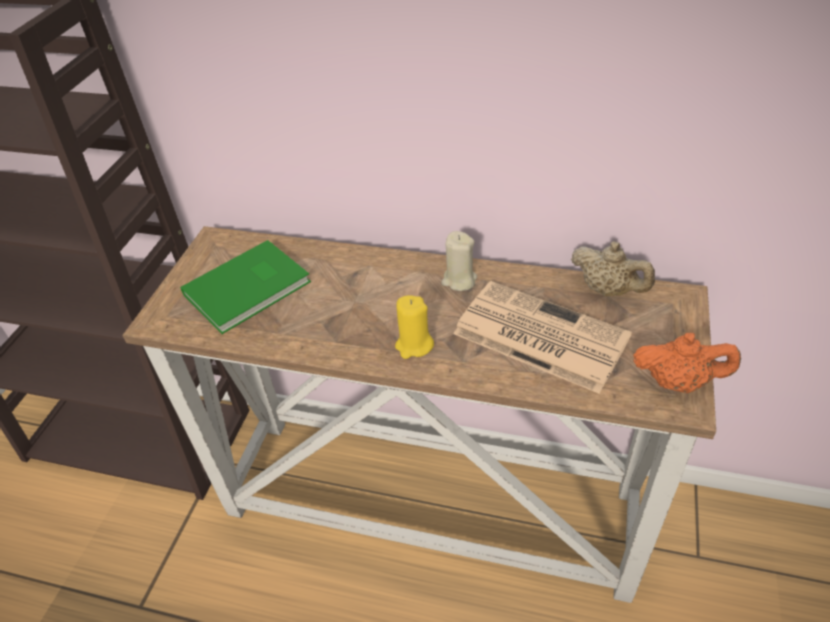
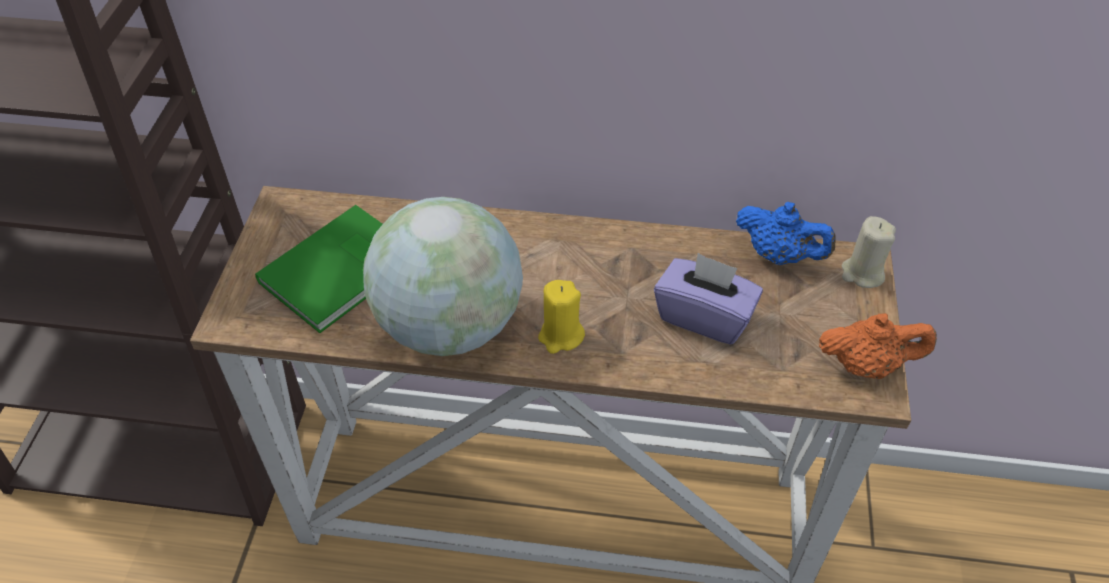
camera: 10 degrees left, 5 degrees up
(325, 333) = (450, 326): none -> globe
(459, 280) = (602, 249): beige candle -> beige candle (862, 273)
(537, 335) = (704, 316): newspaper -> purple tissue box
(608, 290) = (779, 255): beige teapot -> blue teapot

